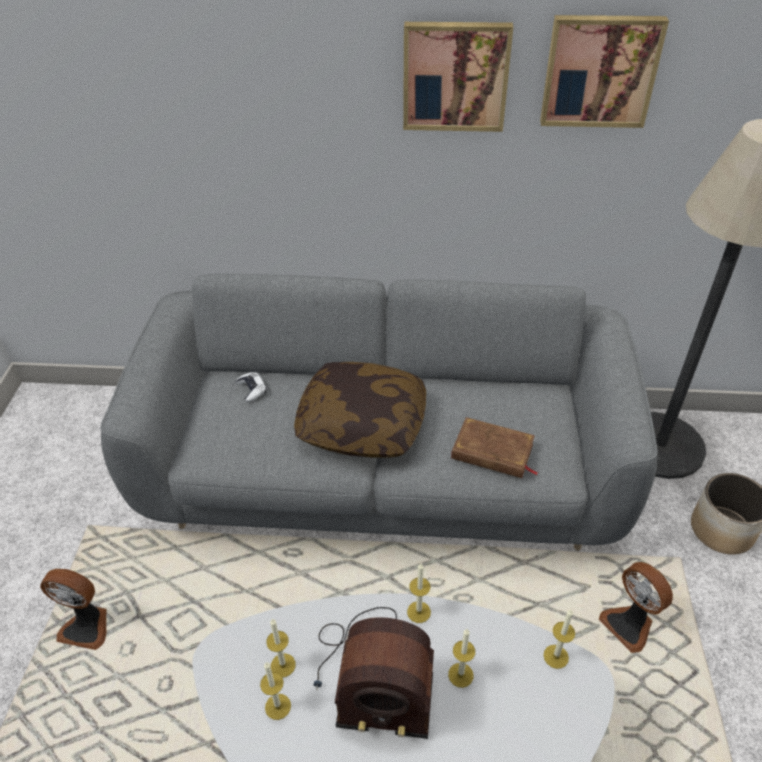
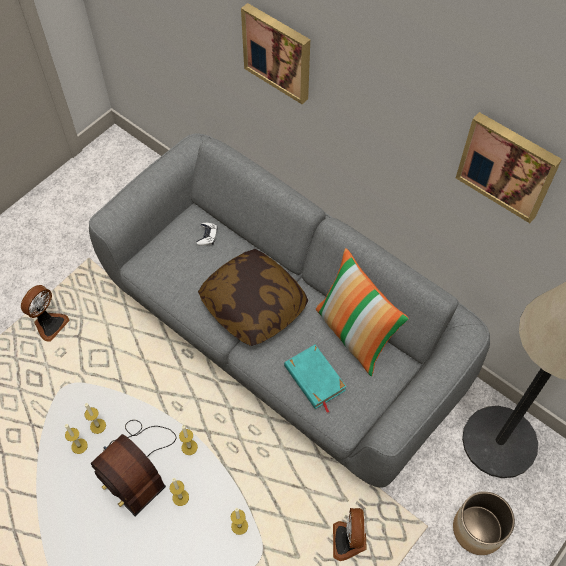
camera: 35 degrees right, 15 degrees up
(87, 626) = (49, 324): fan -> fan turned 105 degrees counterclockwise
(455, 76) = (405, 109): picture -> picture (278, 52)
(489, 393) = (355, 334): none -> pillow
(492, 452) = (314, 379): brown book -> turquoise book

